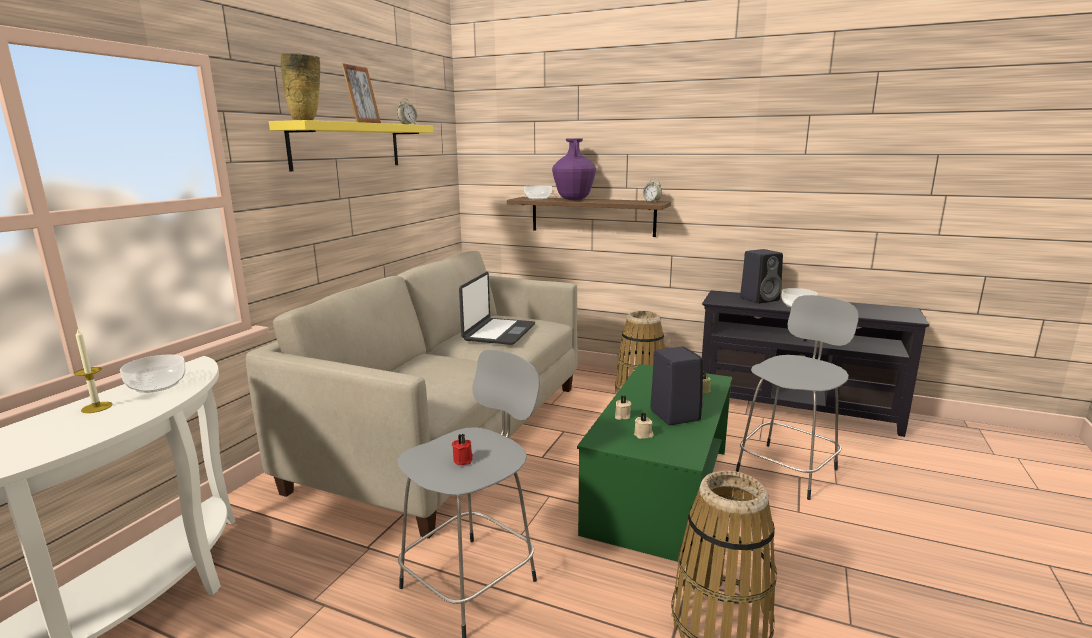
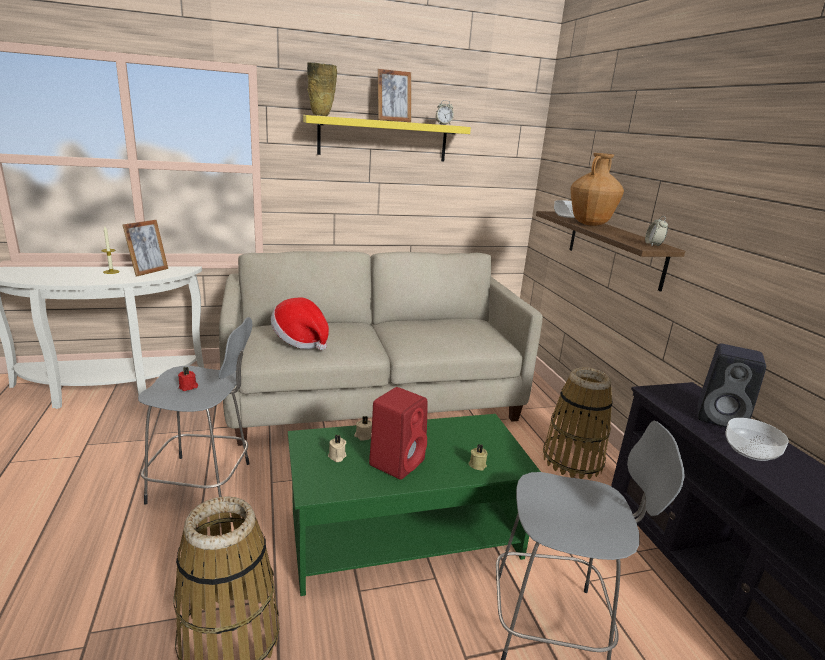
camera: 50 degrees right, 5 degrees up
(156, 385) = (149, 271): bowl -> picture frame
(431, 384) = (300, 341): none -> hat
(498, 332) = (434, 331): laptop -> none
(573, 199) = (590, 224): purple vase -> brown vase
(673, 415) = (397, 462): black speaker -> red speaker

